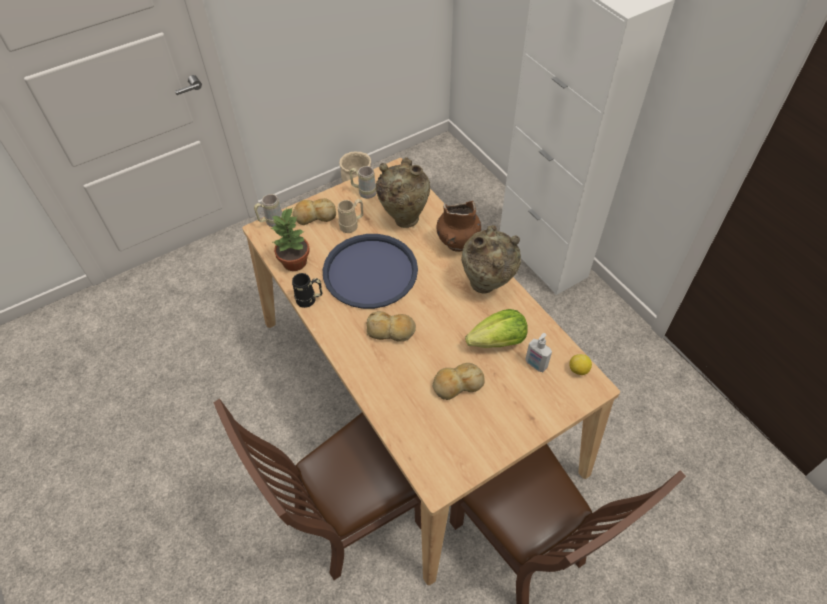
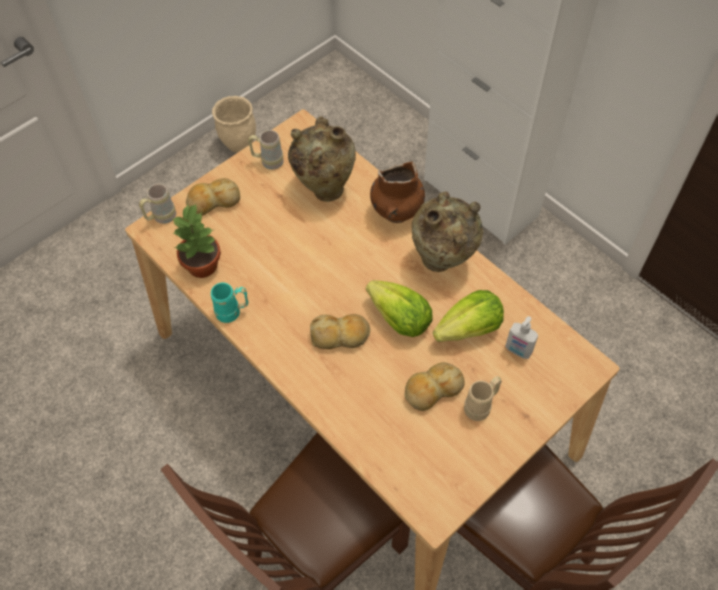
camera: 10 degrees left, 5 degrees up
(310, 300) = (233, 312): black mug -> turquoise mug
(352, 225) = (263, 207): beige mug -> beige mug (481, 406)
(370, 272) = (298, 264): blue tray -> none
(442, 325) = (400, 319): none -> lettuce
(578, 370) = (568, 349): lemon -> none

